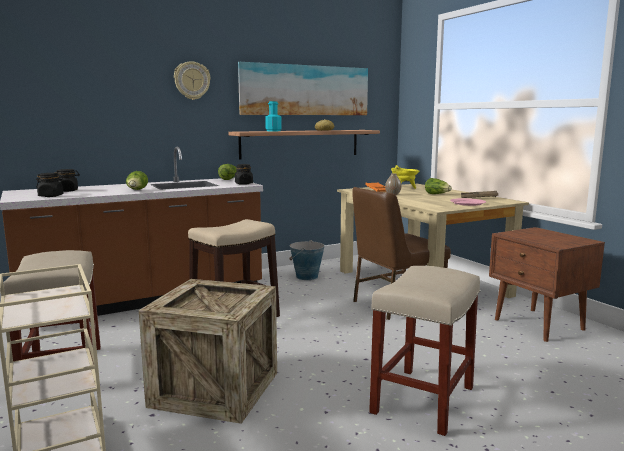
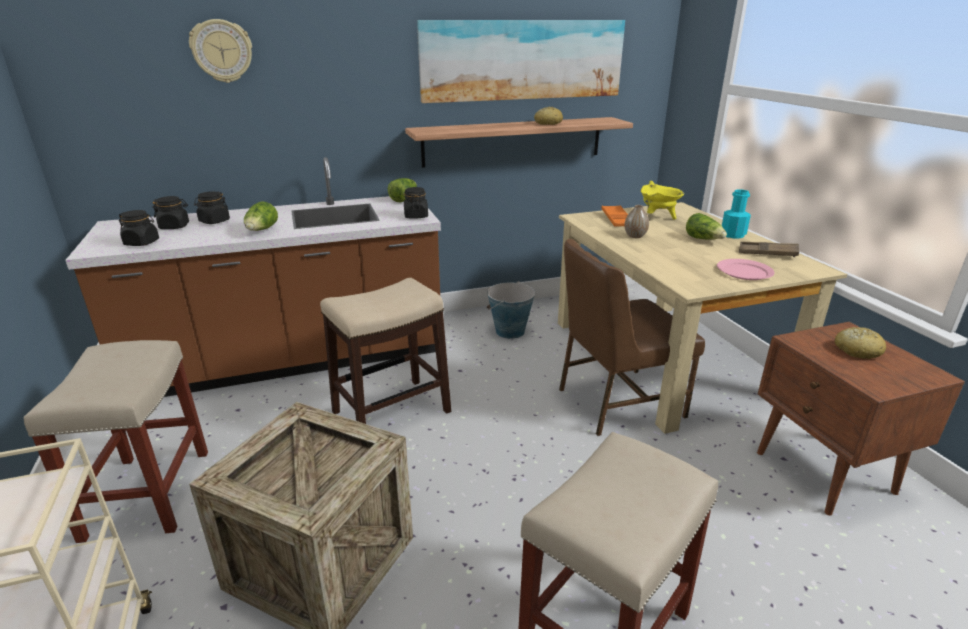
camera: 10 degrees right, 15 degrees up
(96, 188) = (214, 221): none -> black jar
(192, 80) = (348, 53): wall clock -> wall clock (222, 51)
(273, 131) = (469, 128): turquoise bottle -> turquoise bottle (733, 235)
(542, 235) = (857, 350): none -> bread

